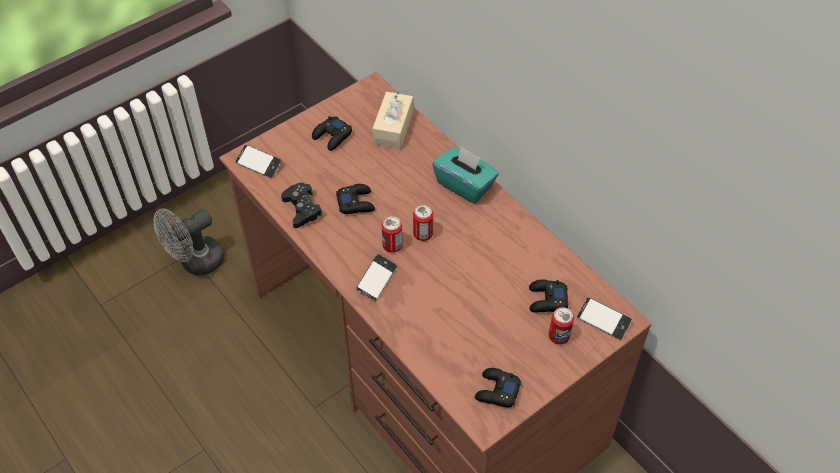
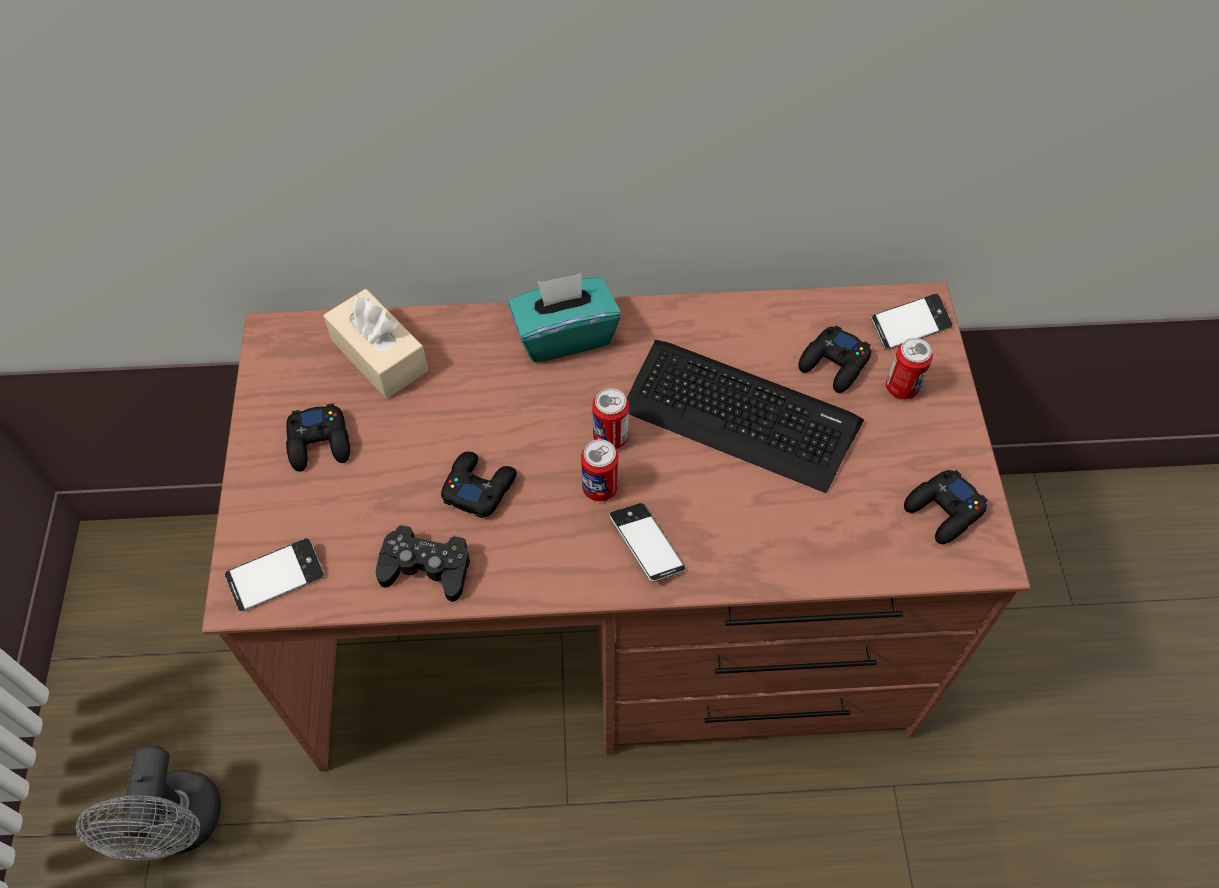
camera: 55 degrees left, 5 degrees up
(480, 277) = (740, 415): none -> keyboard

